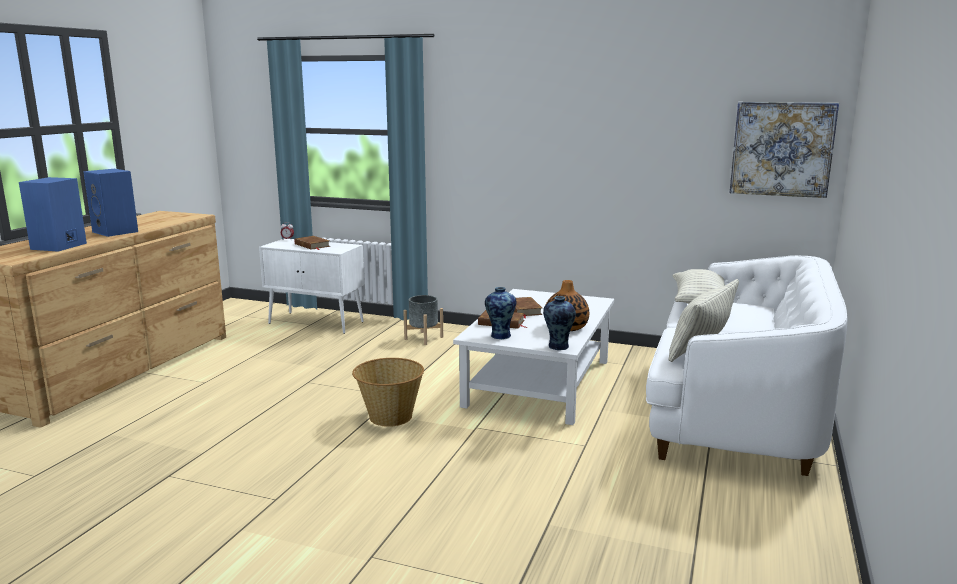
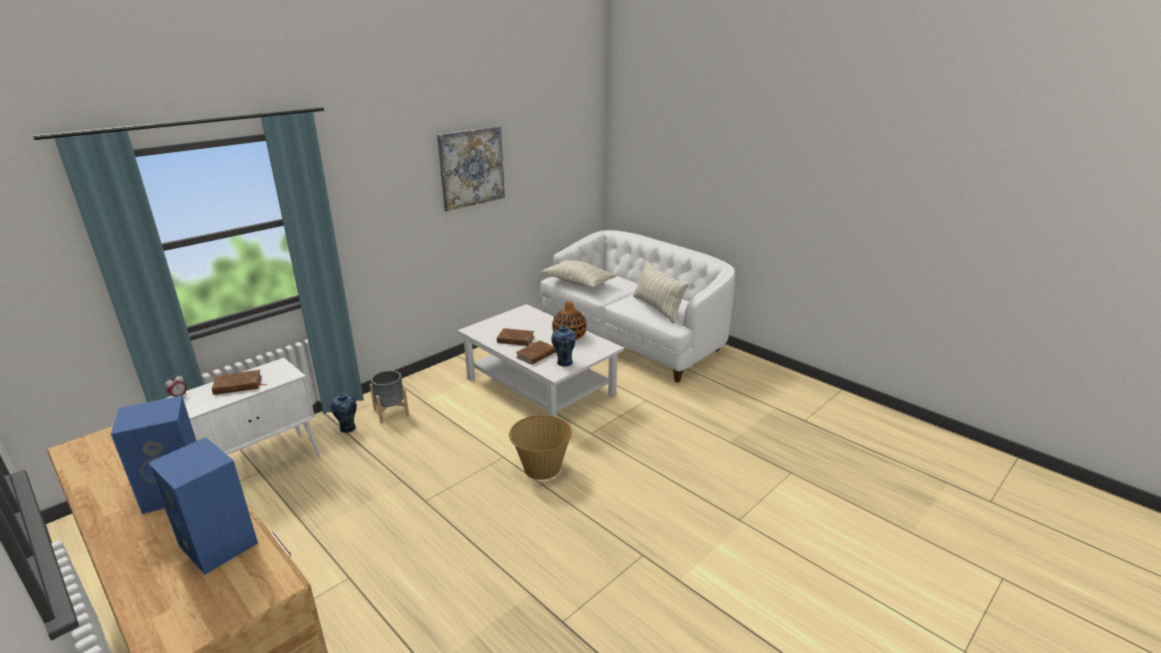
camera: 65 degrees left, 10 degrees up
(558, 347) = (604, 349): vase -> vase (348, 428)
(782, 149) = (576, 165): picture -> picture (471, 167)

